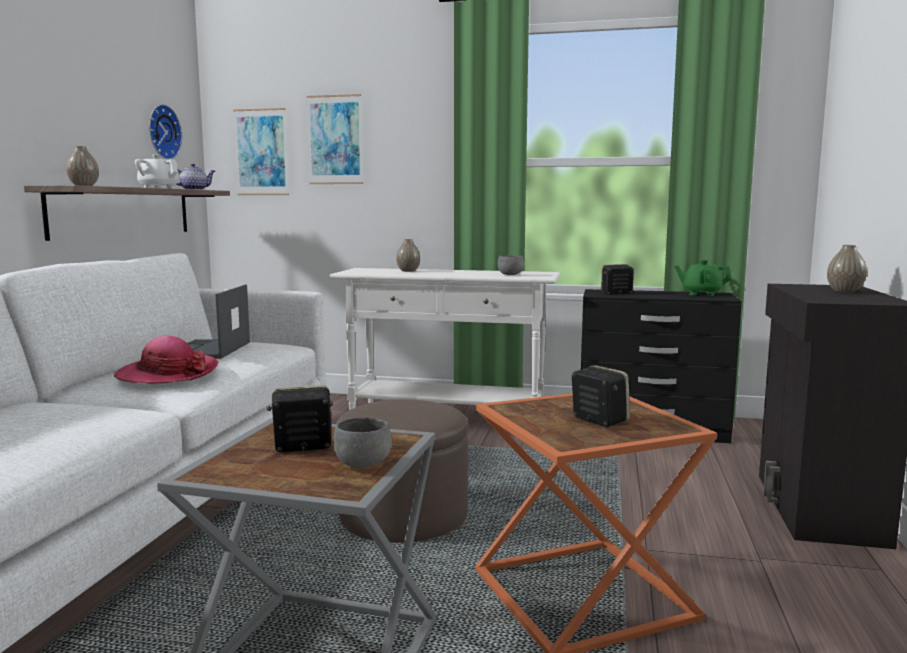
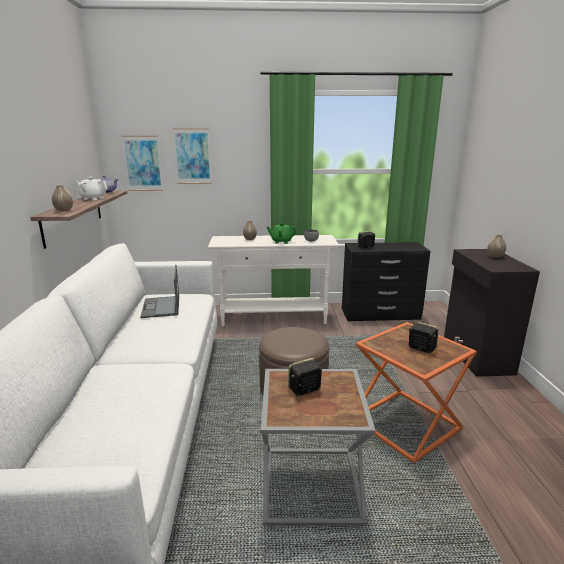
camera: 15 degrees left, 10 degrees up
(162, 132) = (83, 157): wall clock -> none
(167, 374) = (160, 333): hat -> none
(363, 464) = (346, 399): grey bowl -> none
(701, 294) = (406, 245): green teapot -> green teapot (281, 241)

